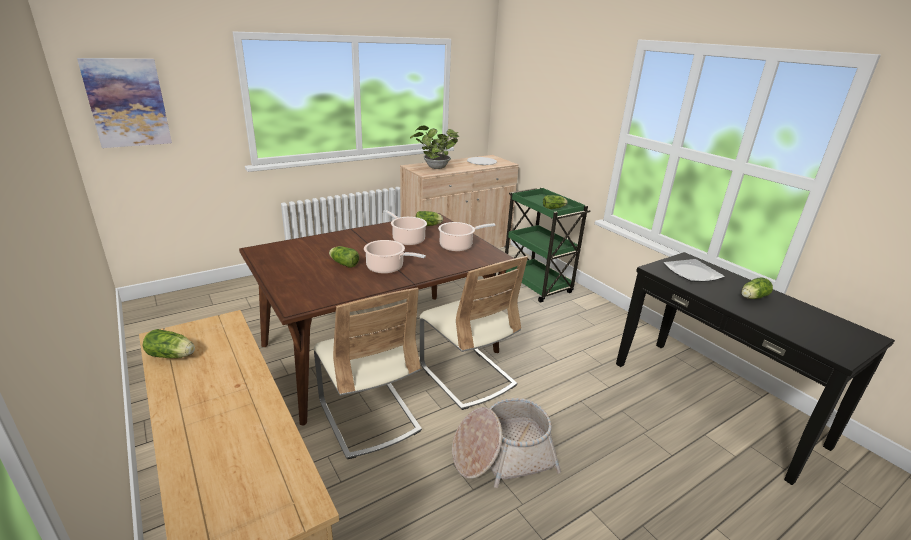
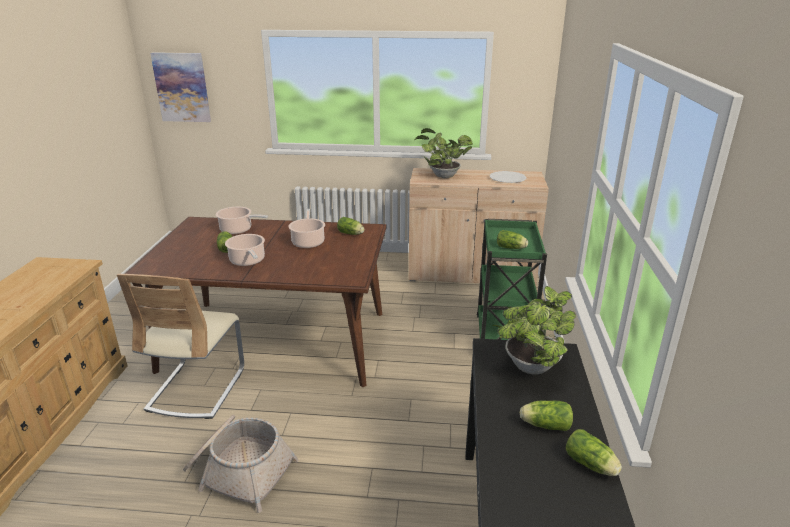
camera: 40 degrees right, 0 degrees up
(173, 356) = (25, 276): lettuce -> lettuce (591, 465)
(458, 246) = (338, 260): cooking pot -> cooking pot (238, 230)
(467, 376) = (307, 394): beige chair -> none
(692, 272) = (529, 368): plate -> potted plant

